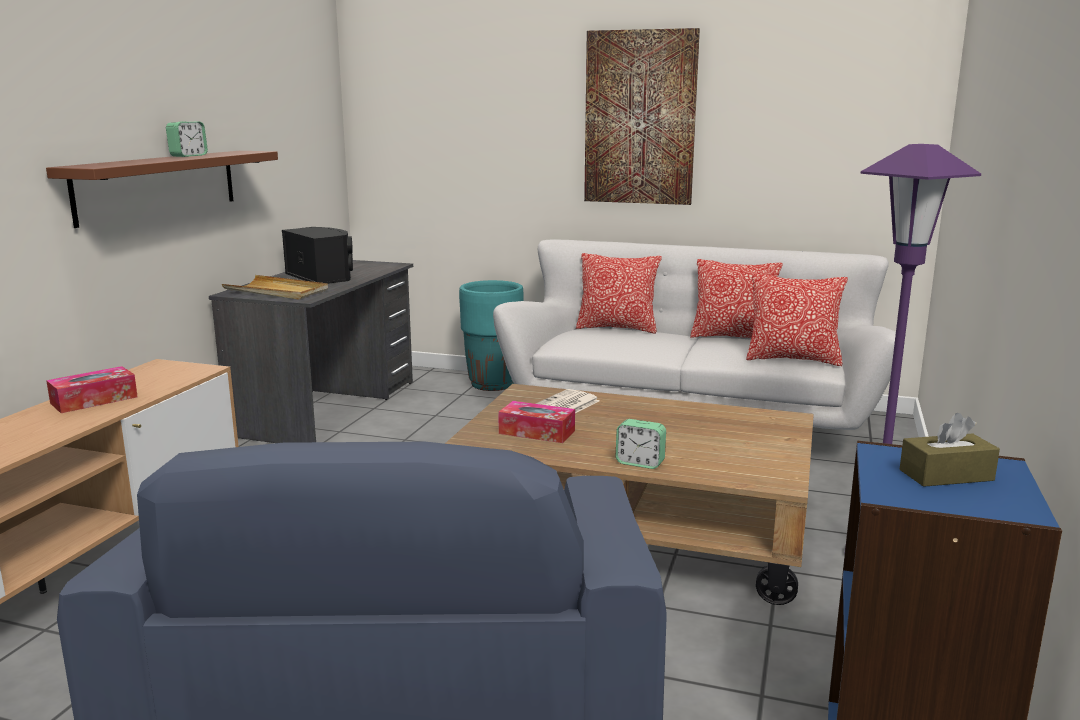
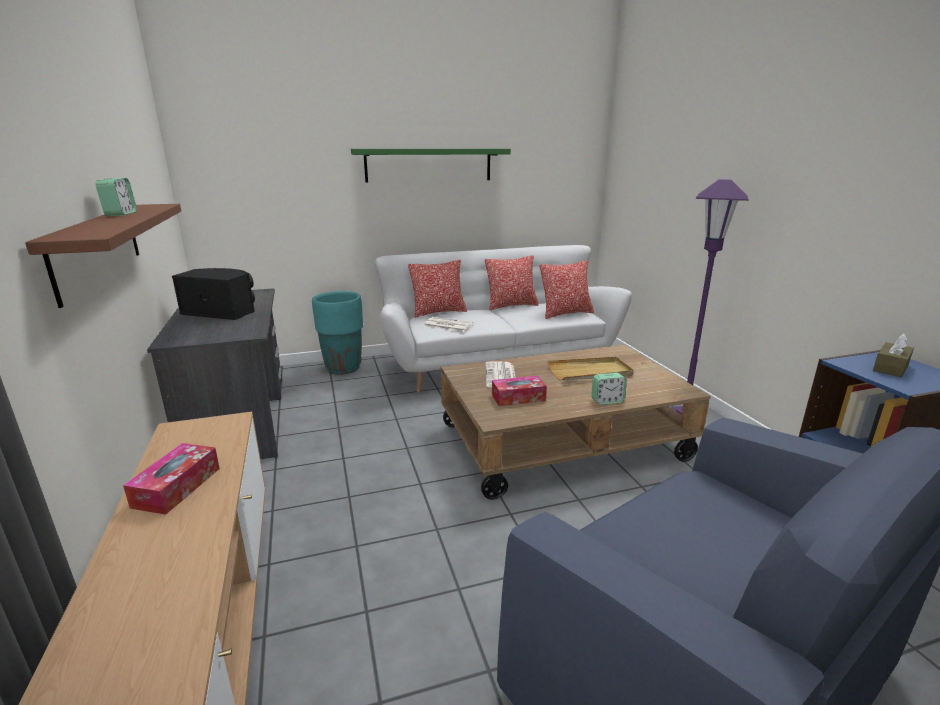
camera: 35 degrees left, 5 degrees up
(277, 291) = (210, 332): beige tray -> beige tray (590, 372)
(595, 342) = (447, 325): none -> newspaper
(640, 118) = (429, 165): picture -> green shelf

